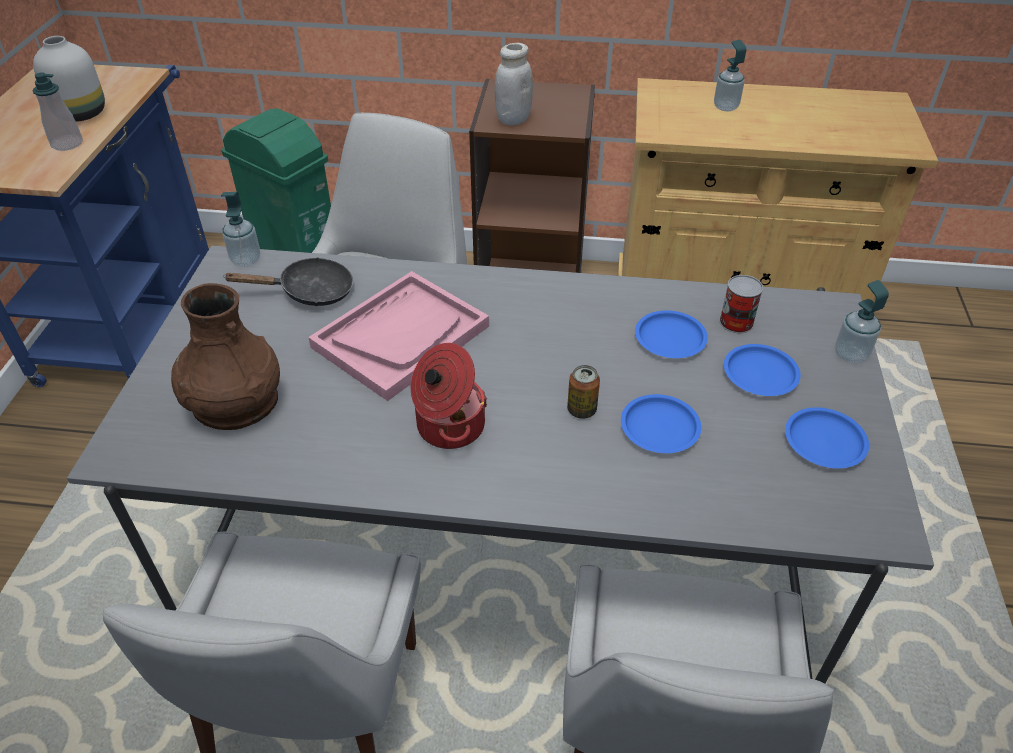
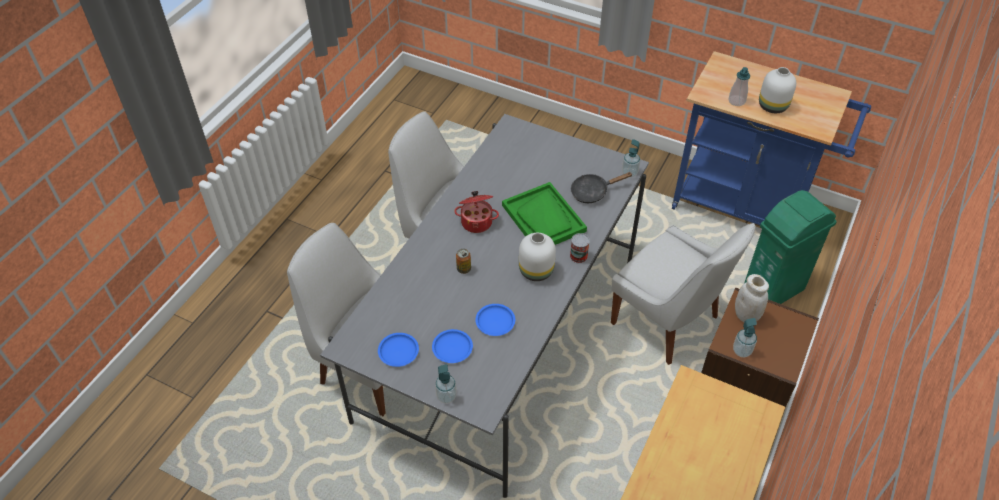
camera: 110 degrees right, 5 degrees up
(235, 402) = (524, 159): brown vase -> none
(309, 292) = (593, 192): black frying pan -> black frying pan turned 60 degrees clockwise
(401, 336) = (544, 218): pink tray -> green tray
(534, 317) = (536, 271): none -> white vase
(660, 428) = (439, 293): blue plate -> none
(725, 107) = (719, 445): soap dispenser -> soap dispenser (742, 351)
(736, 322) = (495, 357): can -> can (578, 256)

